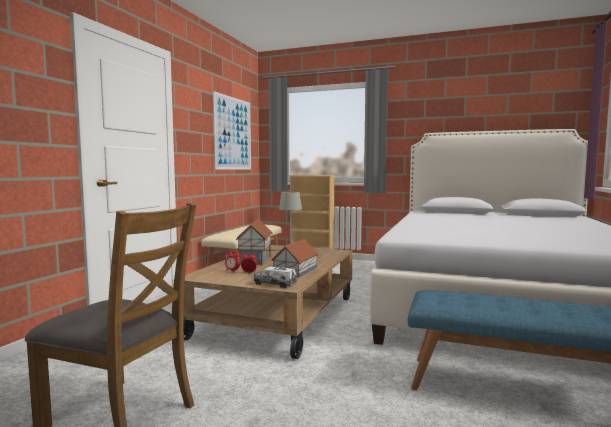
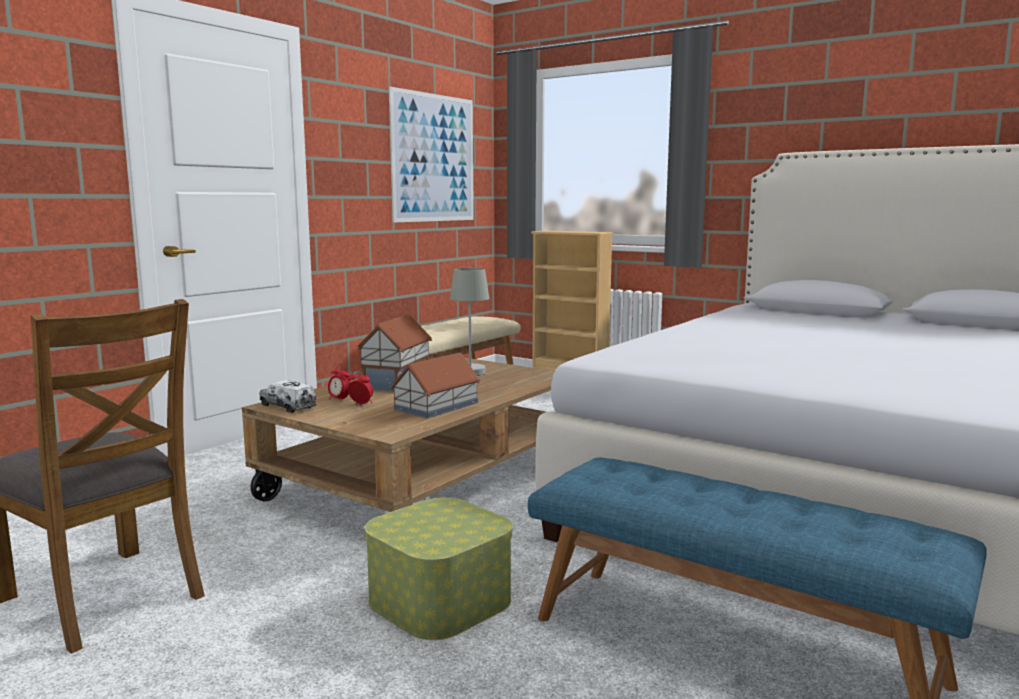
camera: 15 degrees right, 5 degrees up
(275, 284) = (376, 427): toy truck -> toy truck (287, 406)
(347, 386) = (440, 600): none -> storage box

